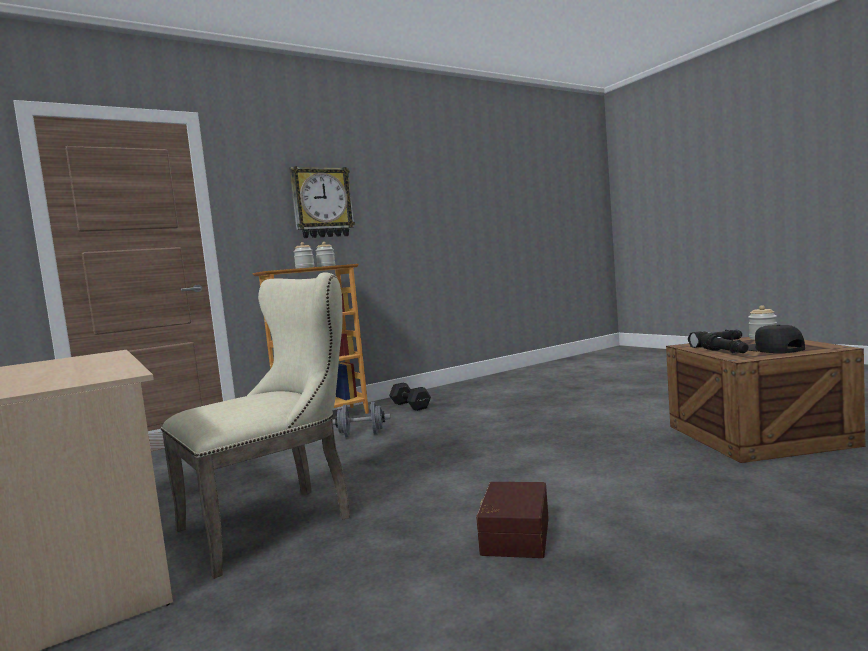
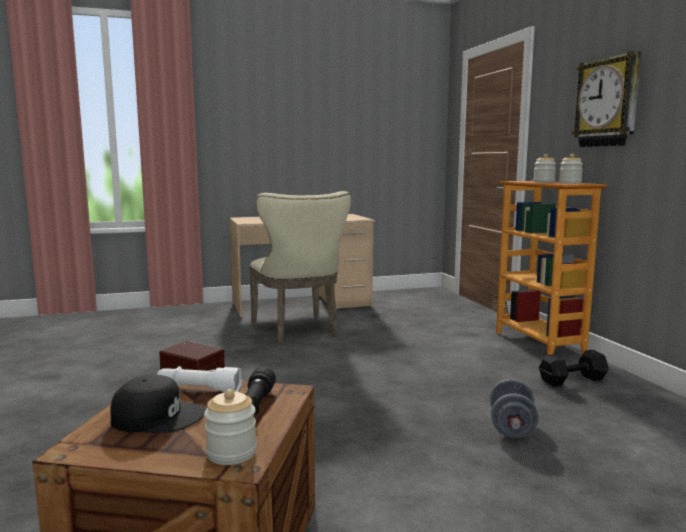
camera: 105 degrees right, 5 degrees up
(362, 435) = (459, 353): grey dumbbell -> grey dumbbell (511, 427)
(726, 352) = (199, 389): black flashlight -> white flashlight

